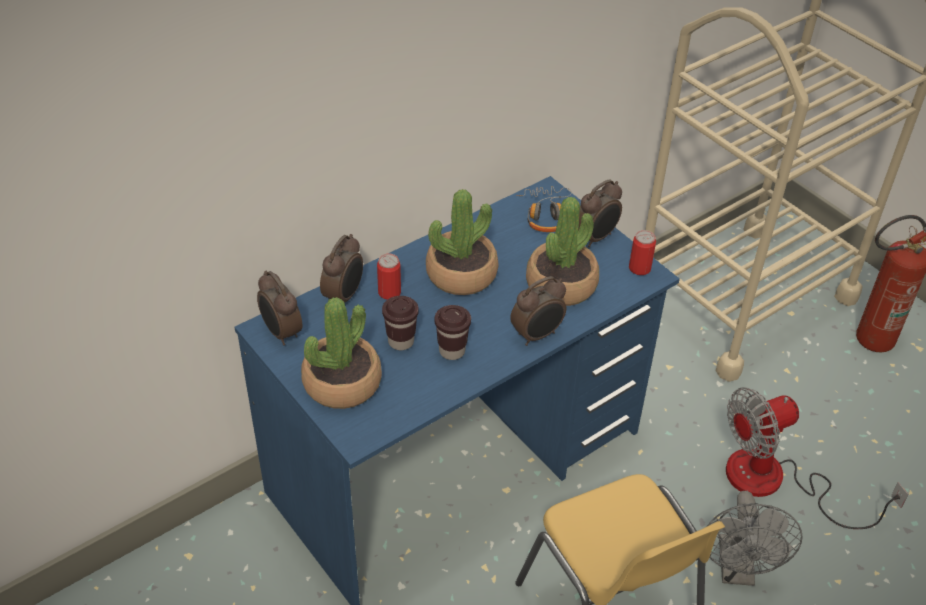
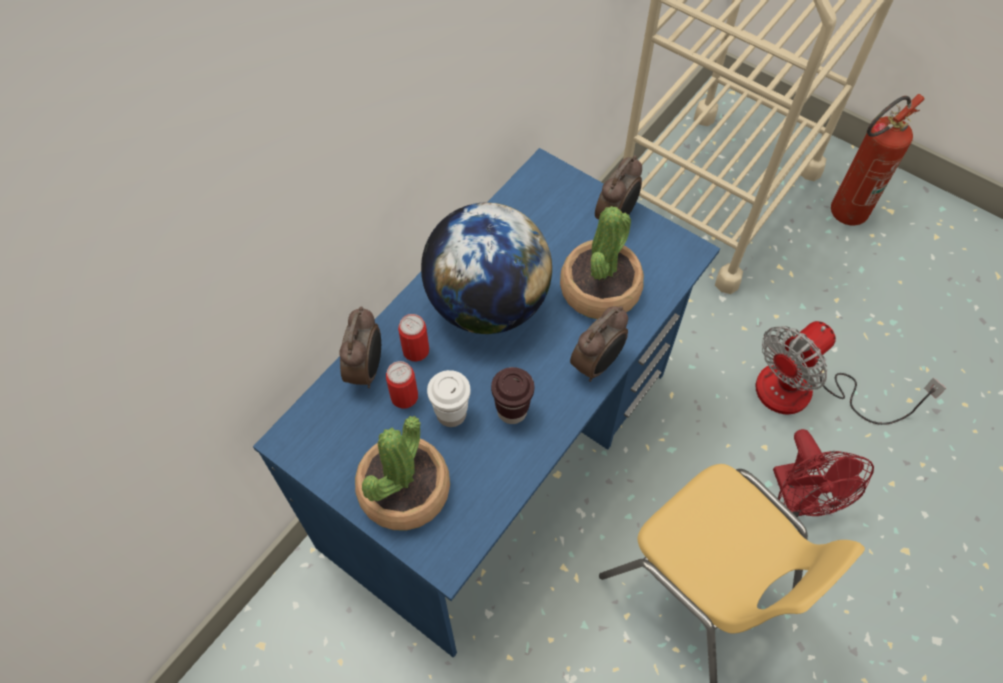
camera: 15 degrees left, 15 degrees up
(281, 333) = (311, 440): alarm clock -> none
(401, 341) = (451, 414): brown cup -> white cup
(461, 274) = (487, 304): potted plant -> globe
(545, 215) = (552, 201): headphones -> none
(639, 268) = (675, 246): can -> can (404, 396)
(737, 570) = (799, 499): grey fan -> red fan

